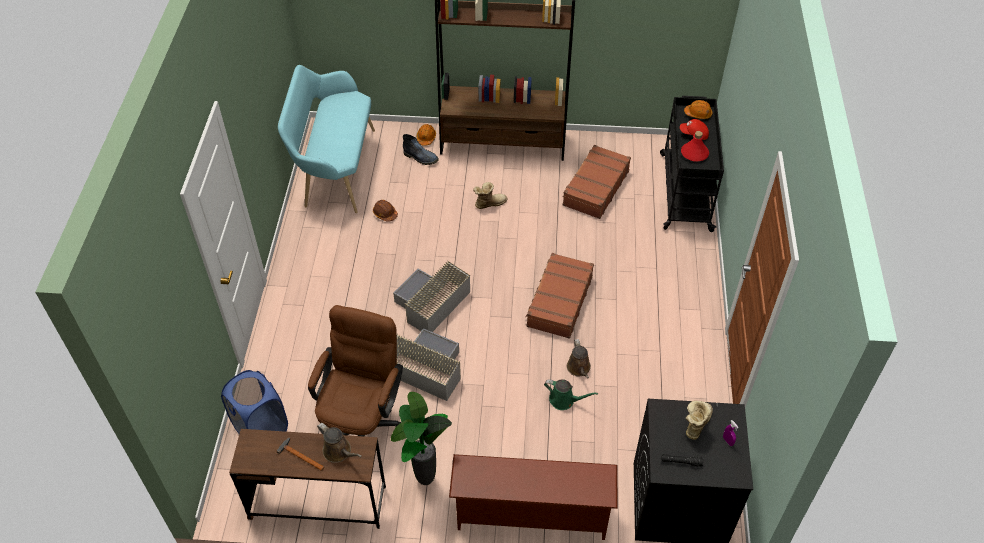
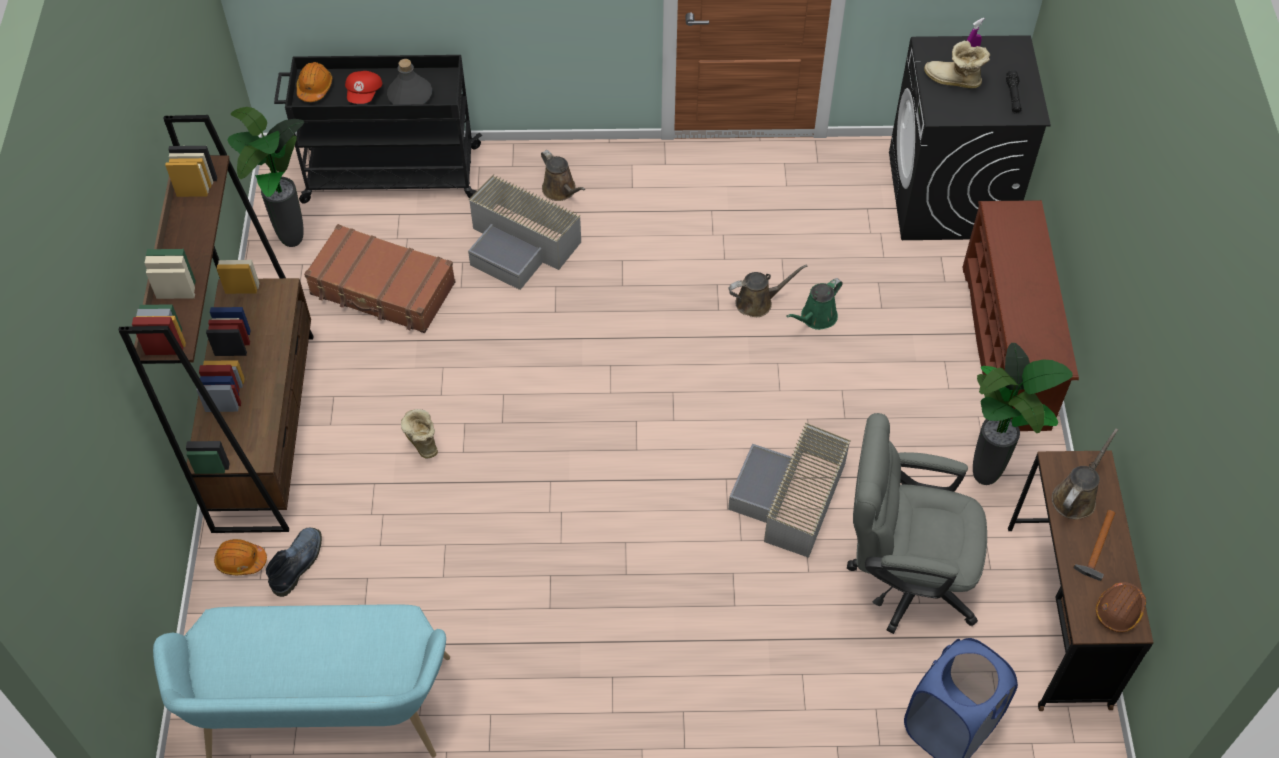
camera: 95 degrees left, 5 degrees up
(362, 420) = (902, 576): brown office chair -> grey office chair
(385, 214) = (450, 606): brown hard hat -> brown hard hat (1119, 610)
(431, 304) = (658, 506): grey storage box -> grey storage box (521, 245)
(559, 301) = (634, 331): brown suitcase -> none
(564, 400) = (816, 318): green watering can -> green watering can turned 150 degrees counterclockwise
(630, 150) = (292, 243): none -> potted plant
(675, 271) = (561, 190): none -> brown watering can
(694, 153) = (409, 95): red bottle -> grey bottle

